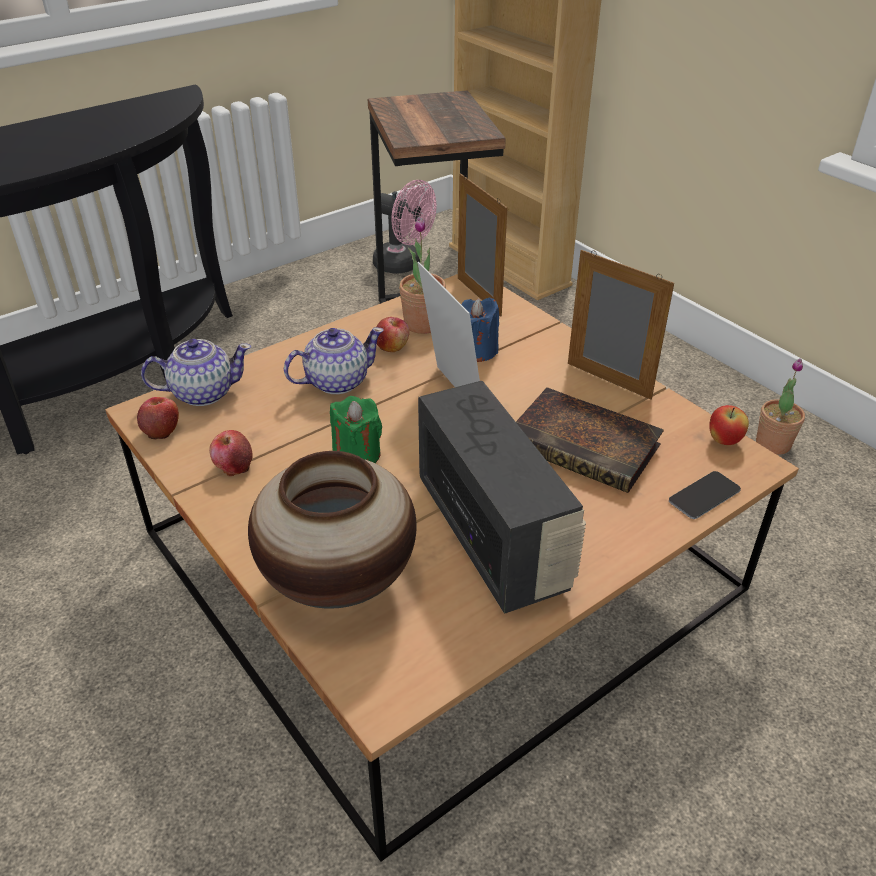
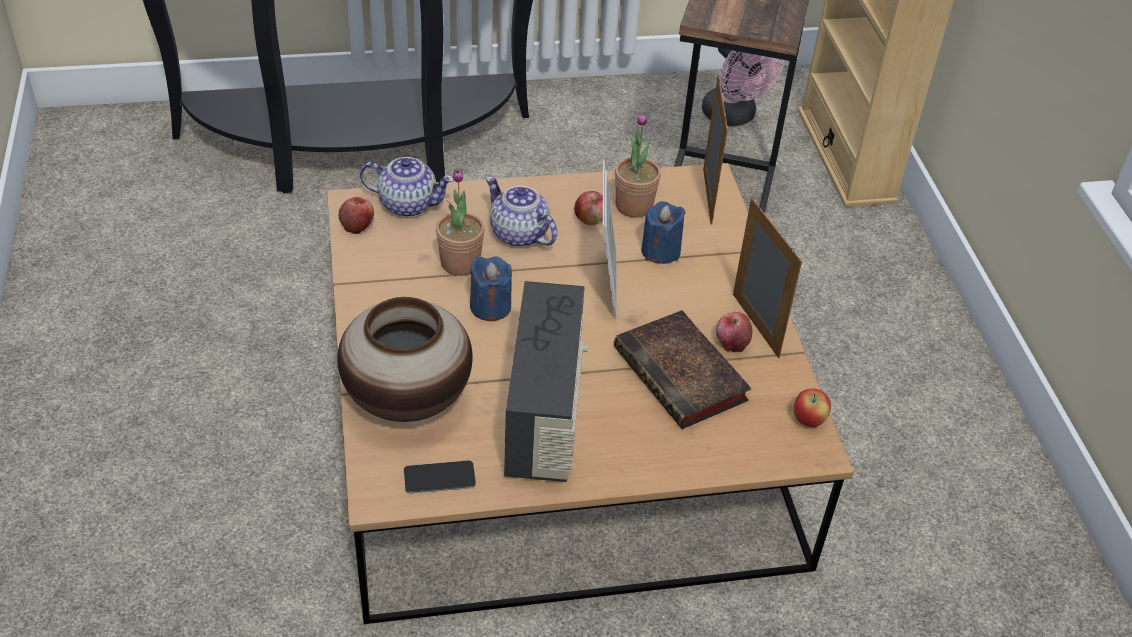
camera: 25 degrees right, 5 degrees up
(233, 466) = (391, 278): apple -> apple (731, 343)
(336, 381) = (519, 234): teapot -> teapot turned 135 degrees counterclockwise
(357, 454) = (490, 307): green candle -> blue candle
(704, 495) = (745, 458): phone -> phone (439, 477)
(773, 444) = (965, 454): potted plant -> potted plant (460, 263)

